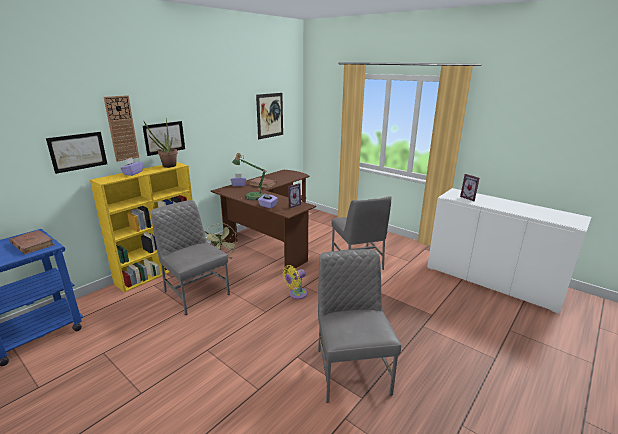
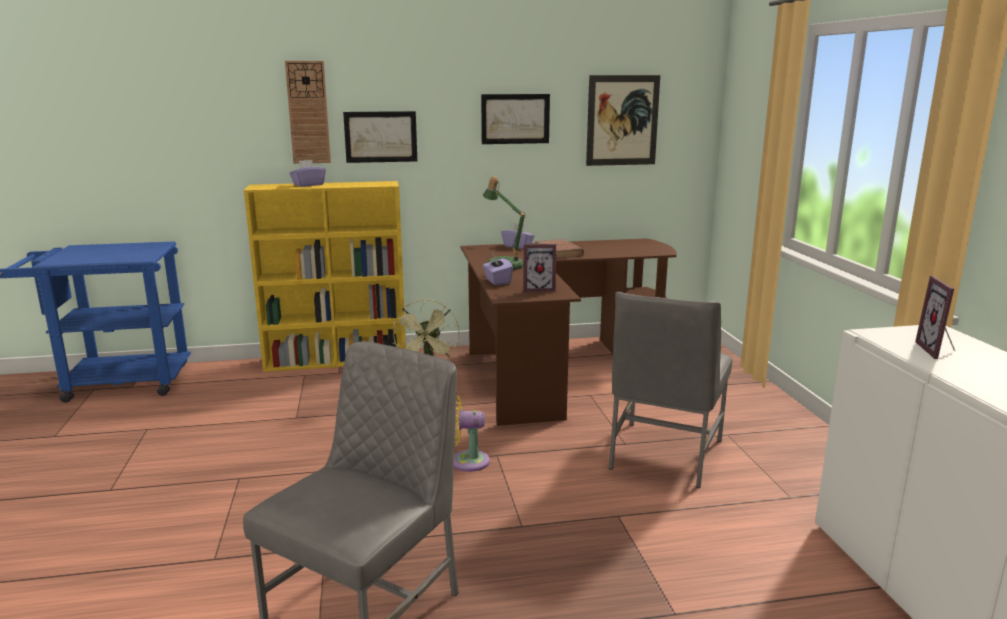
camera: 40 degrees right, 5 degrees down
(32, 244) = (134, 253): brown book -> none
(78, 151) = (238, 140): picture -> picture (515, 119)
(167, 166) = (368, 184): potted plant -> none
(195, 292) = (335, 402): grey chair -> none

